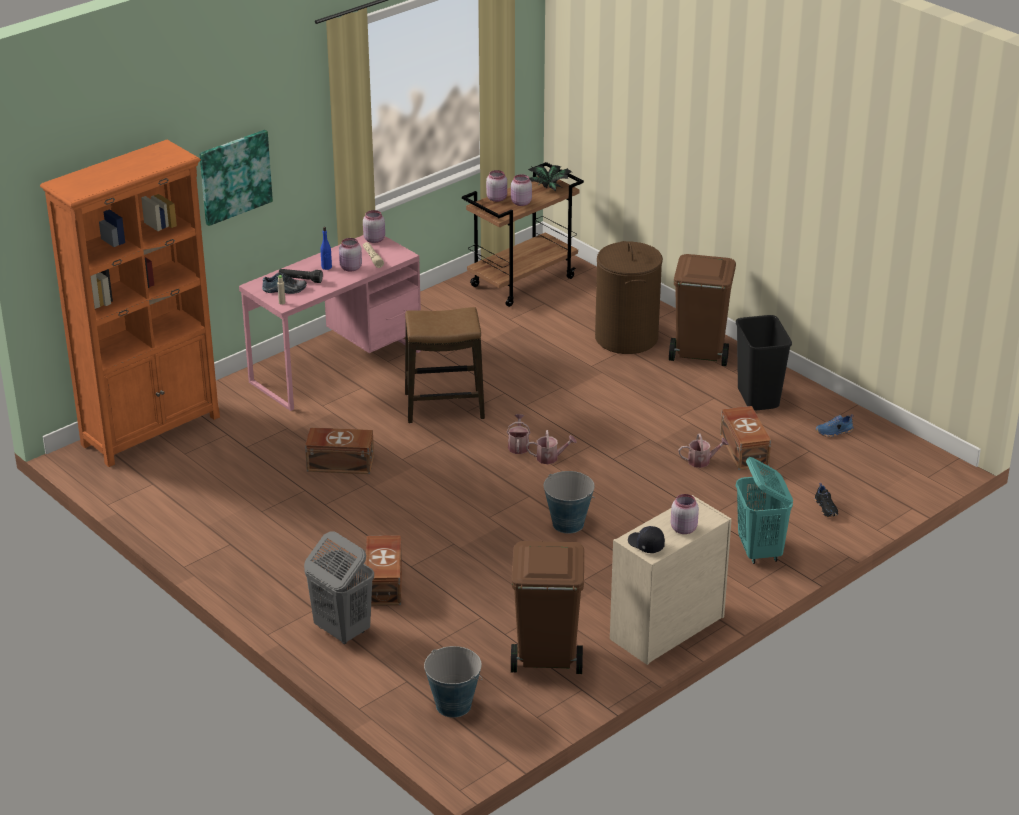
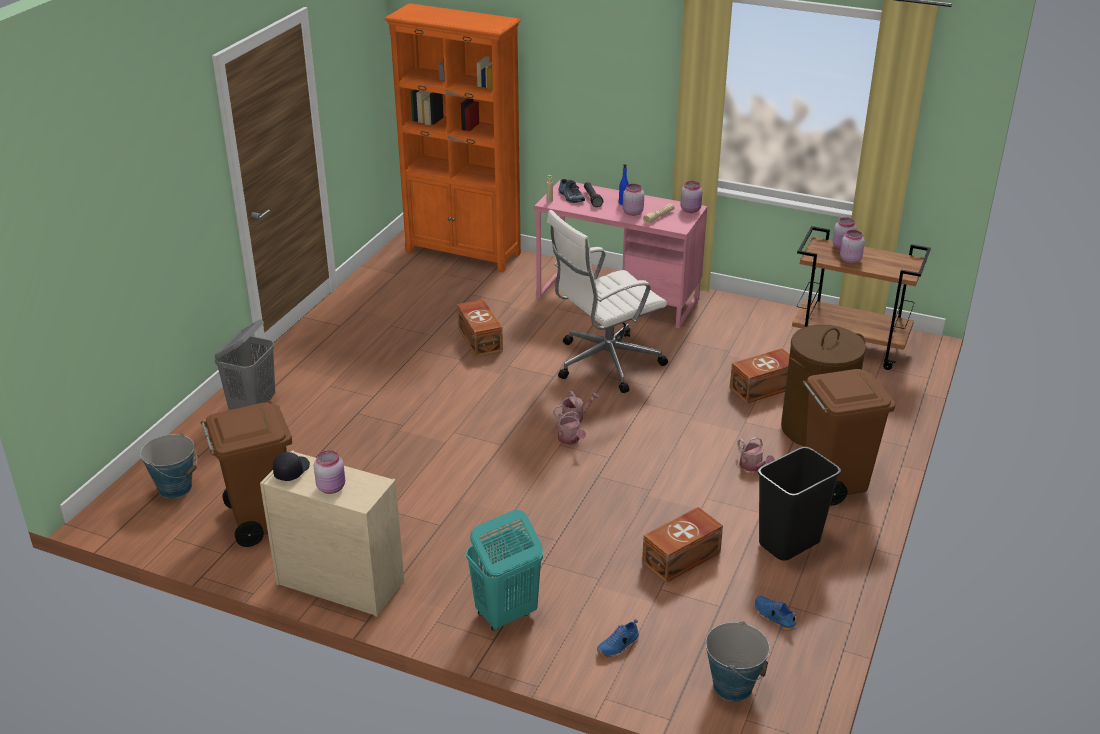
camera: 65 degrees right, 0 degrees up
(234, 176) = (587, 86): picture -> none
(385, 583) = (327, 407): brown storage box -> brown storage box (764, 388)
(444, 406) = (604, 363): stool -> white office chair
(549, 187) = (898, 266): potted plant -> none
(568, 523) = (472, 478): bucket -> bucket (732, 686)
(702, 461) = (638, 533): watering can -> watering can (753, 466)
(826, 508) = (618, 646): black shoe -> blue shoe

